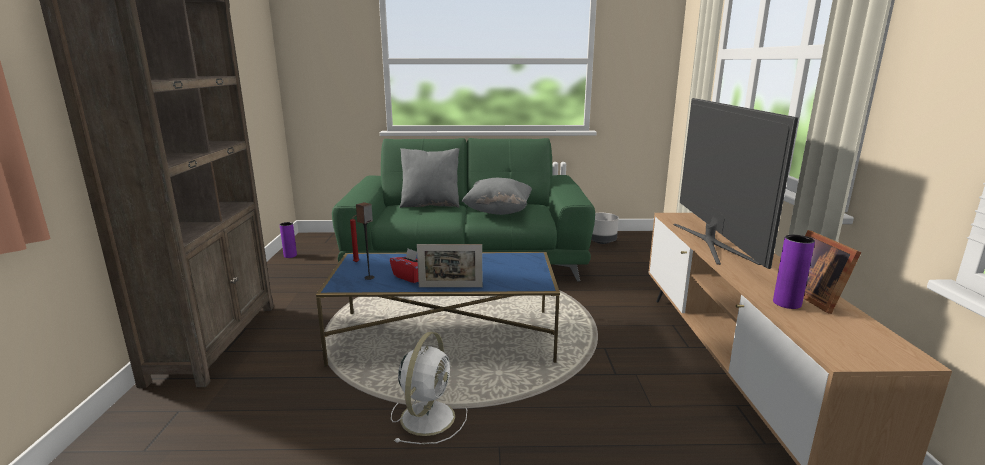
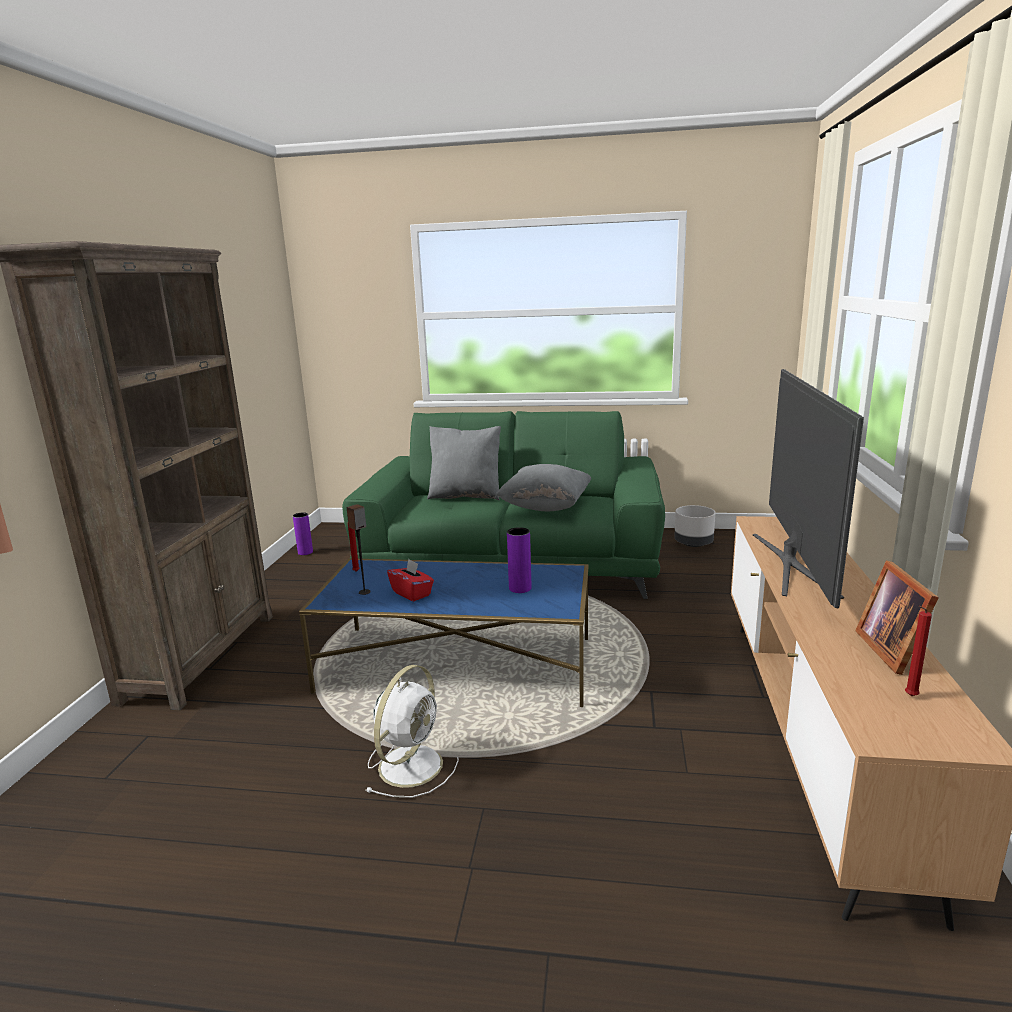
camera: 10 degrees right, 0 degrees up
(450, 287) = (453, 608): picture frame -> none
(787, 303) = (848, 656): purple vase -> purple vase (520, 588)
(845, 328) = (909, 696): none -> red candle

